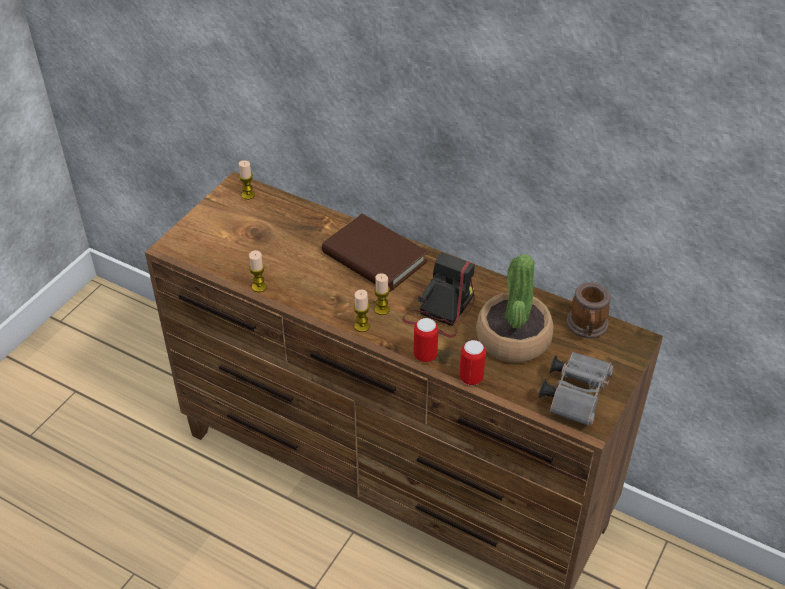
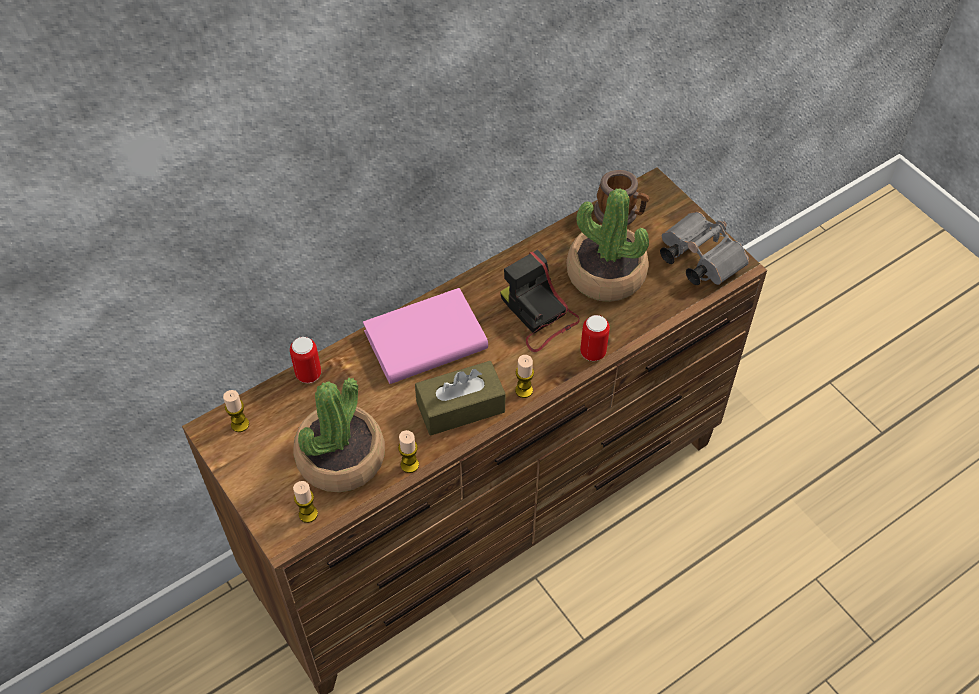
camera: 65 degrees left, 10 degrees up
(247, 251) = (341, 457): none -> potted plant
(325, 296) = (460, 407): none -> brown tissue box
(374, 257) = (425, 341): brown book -> pink book
(382, 309) = (508, 364): candle -> candle (308, 514)
(471, 378) = (640, 328): can -> can (308, 374)

